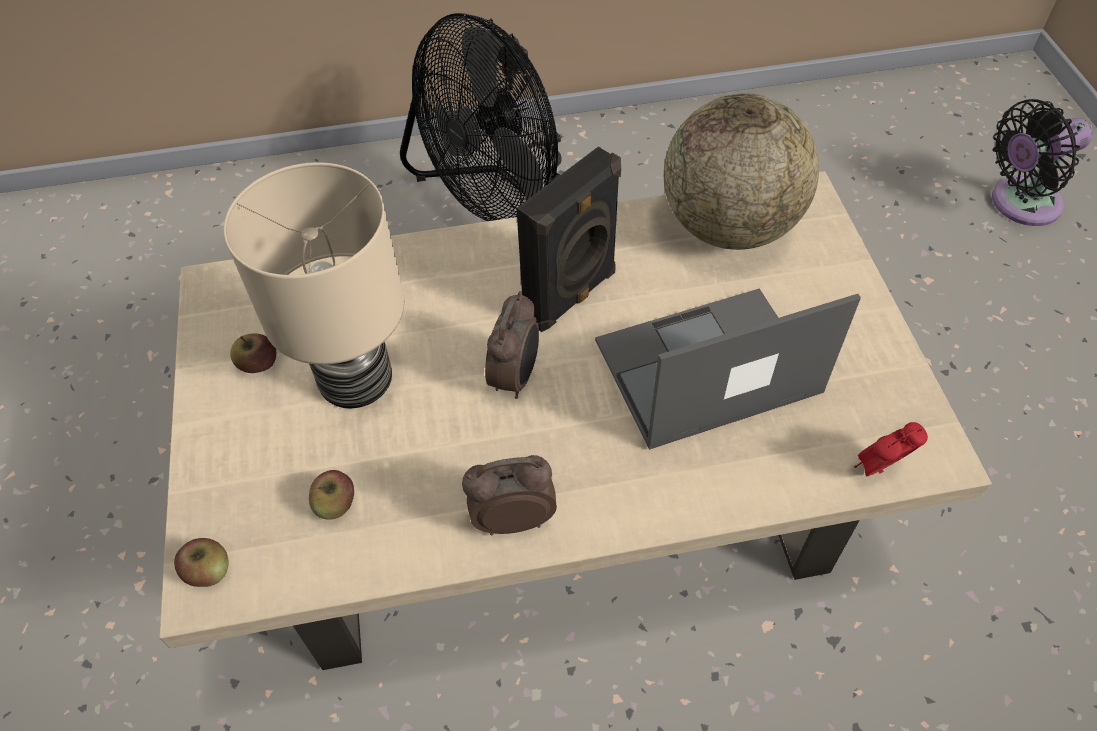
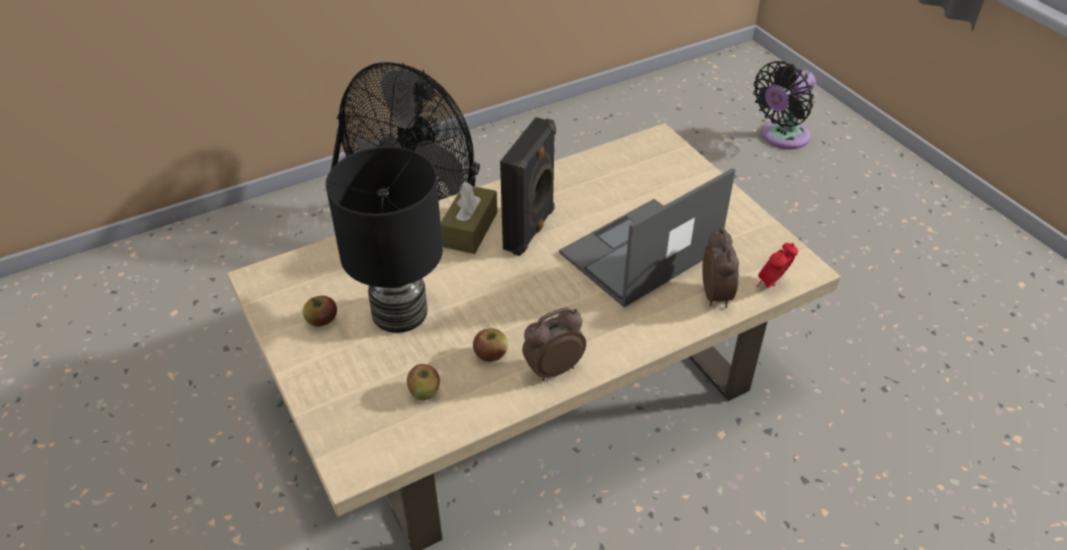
camera: 20 degrees left, 10 degrees down
(209, 571) = (351, 455): apple -> apple (491, 354)
(355, 377) = (399, 312): beige table lamp -> black table lamp
(494, 276) = (469, 229): none -> brown tissue box
(516, 377) = (514, 286): alarm clock -> alarm clock (716, 295)
(729, 226) = (617, 167): globe -> none

